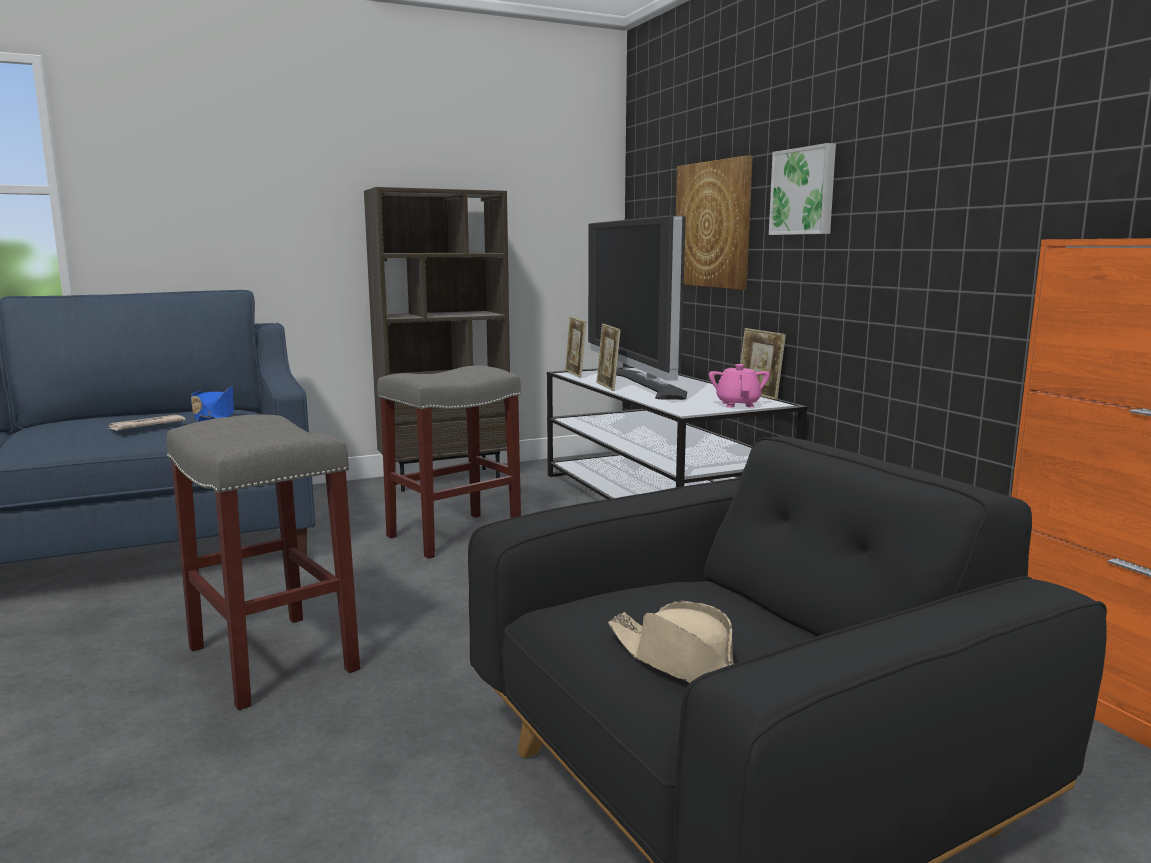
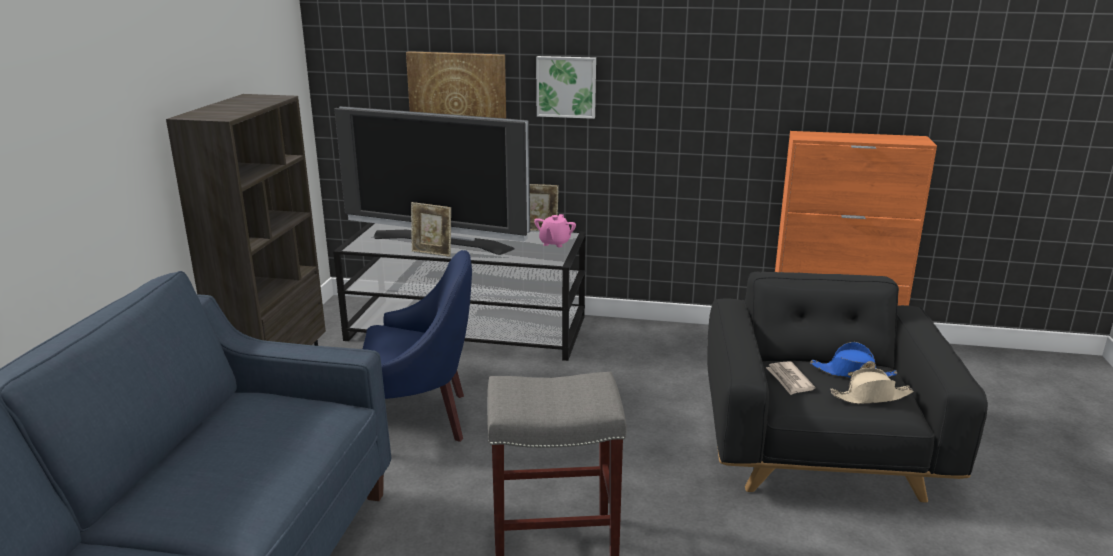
camera: 55 degrees left, 10 degrees up
(146, 426) = (274, 448): newspaper -> newspaper (789, 380)
(214, 417) = (278, 411): blue hat -> blue hat (851, 373)
(453, 536) = (418, 419): grey stool -> blue armchair
(575, 374) = (365, 247): picture frame -> none
(738, 404) = (554, 243): pink teapot -> pink teapot turned 105 degrees counterclockwise

